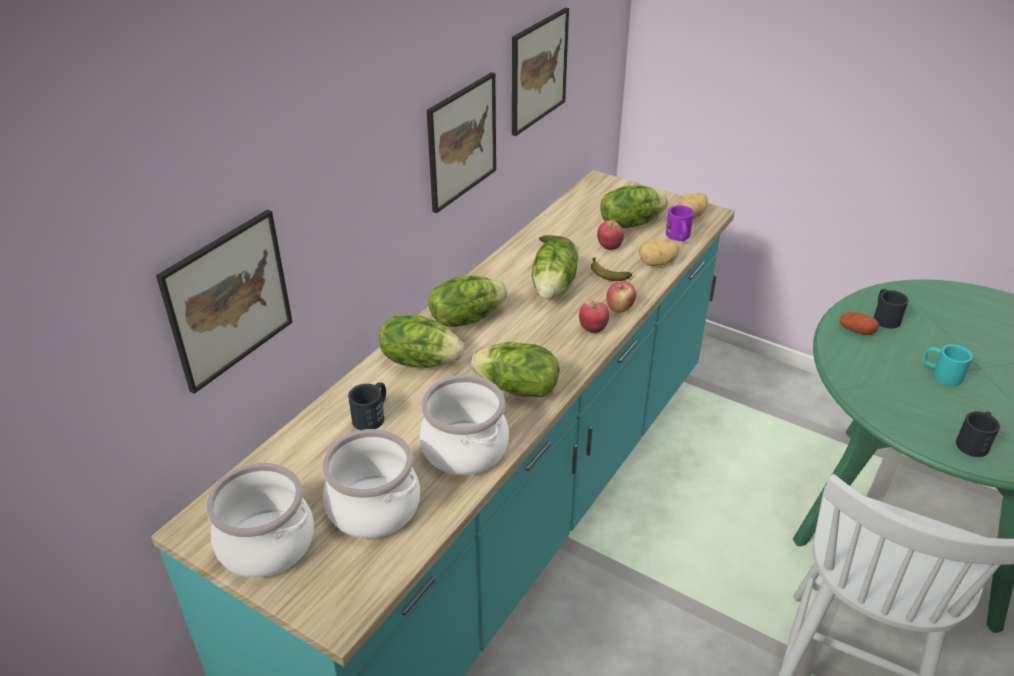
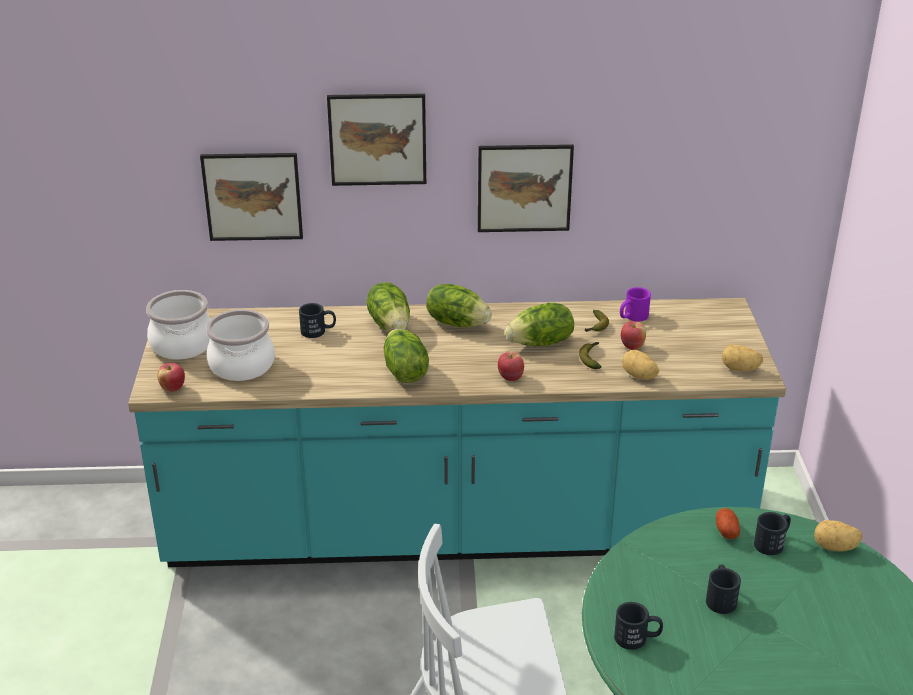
camera: 55 degrees right, 5 degrees down
(465, 447) = (324, 375): cooking pot -> none
(538, 71) = (652, 166): picture -> picture (377, 139)
(619, 308) = (551, 380): apple -> apple (172, 388)
(630, 223) = (683, 343): lettuce -> none
(679, 237) = (695, 373): purple mug -> purple mug (632, 317)
(906, 293) = (835, 547): none -> potato
(941, 374) = (720, 597): turquoise mug -> black mug

